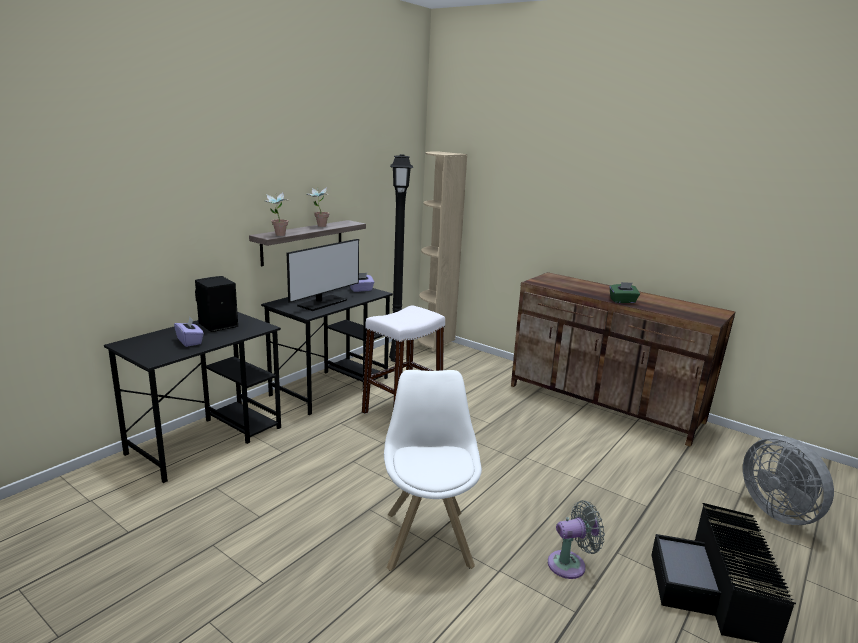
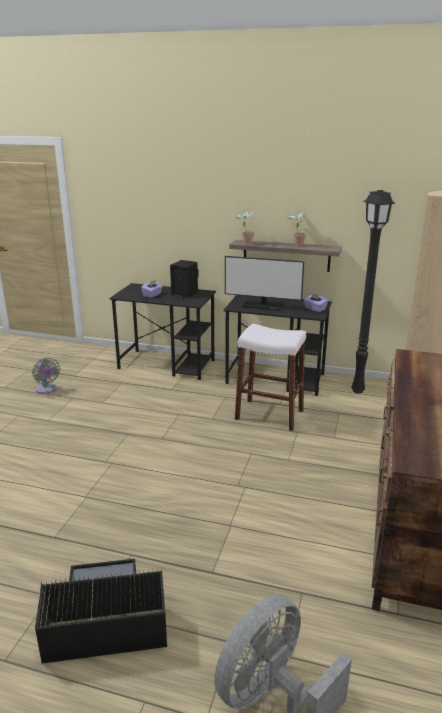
camera: 70 degrees right, 5 degrees up
(427, 538) = (107, 461): white chair -> none
(570, 564) = (105, 529): grey fan -> grey fan (47, 390)
(623, 301) = (412, 404): green tissue box -> none

